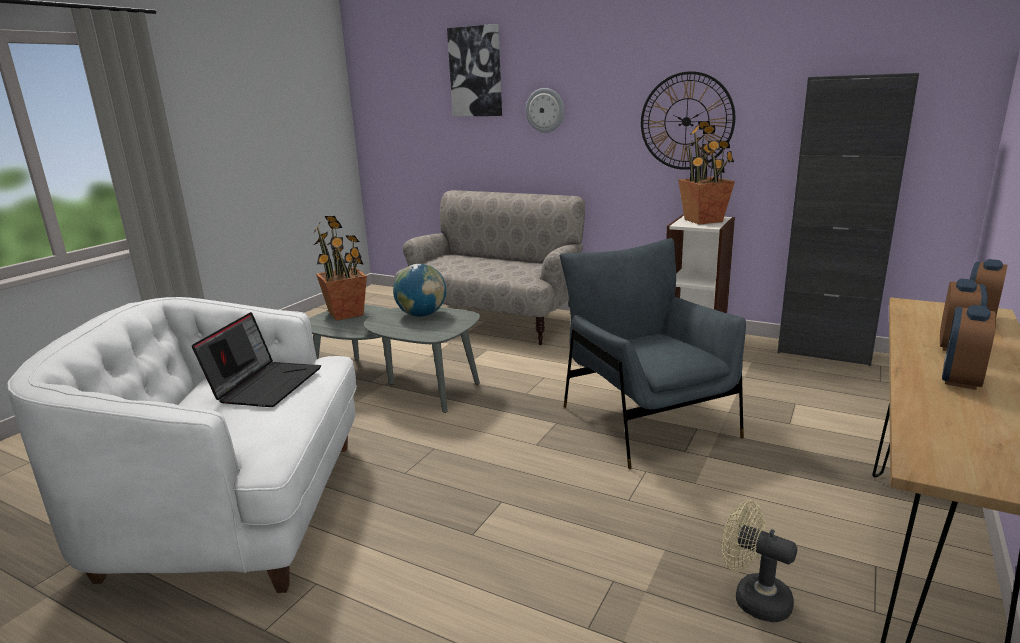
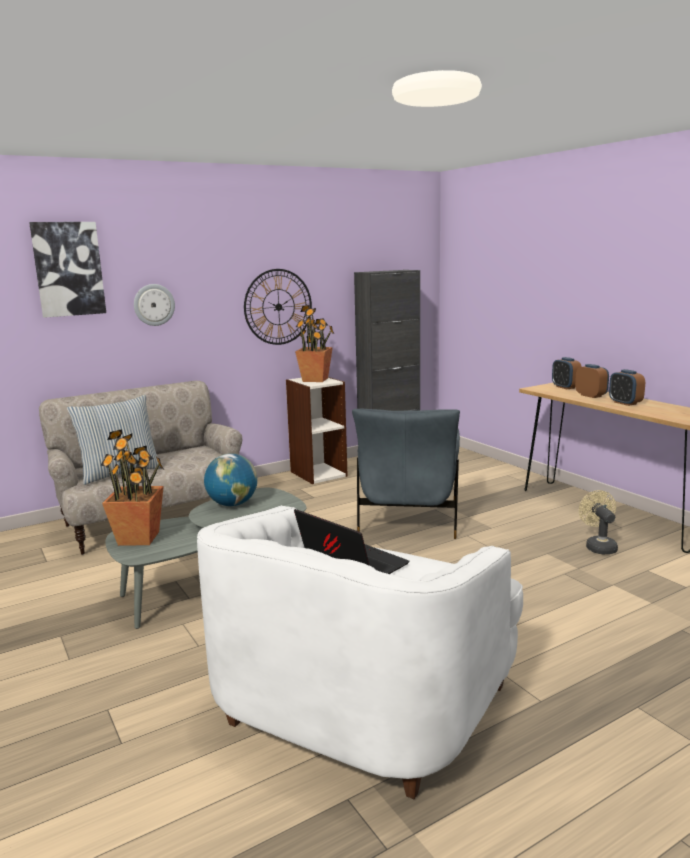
camera: 60 degrees left, 5 degrees down
(452, 265) = (120, 473): none -> pillow
(647, 420) = (409, 518): grey armchair -> grey armchair turned 90 degrees counterclockwise
(753, 598) = (598, 546): beige fan -> beige fan turned 105 degrees clockwise

